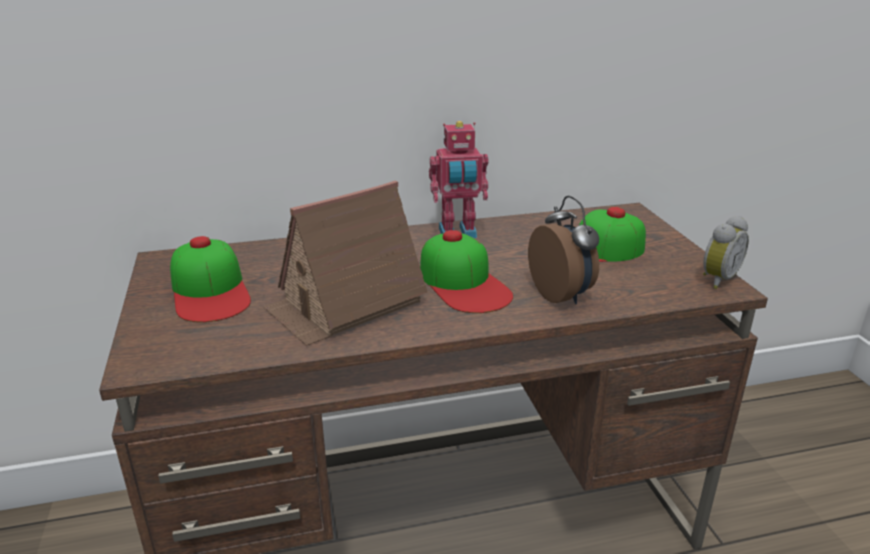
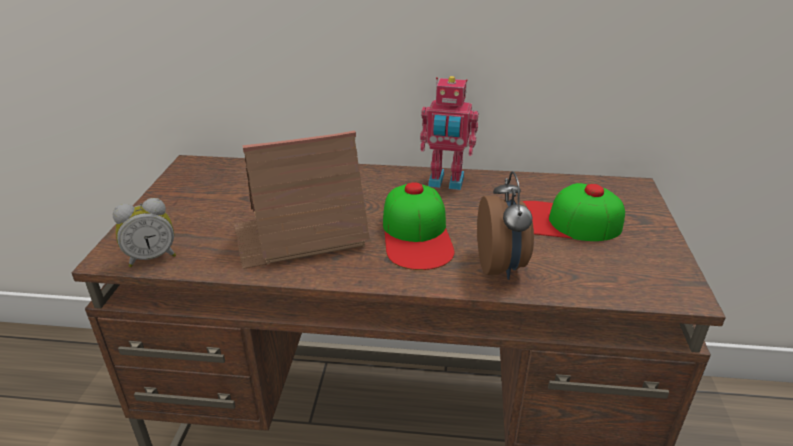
camera: 20 degrees right, 5 degrees up
(210, 290) = (206, 200): cap -> none
(716, 279) = (679, 282): alarm clock -> alarm clock (152, 257)

